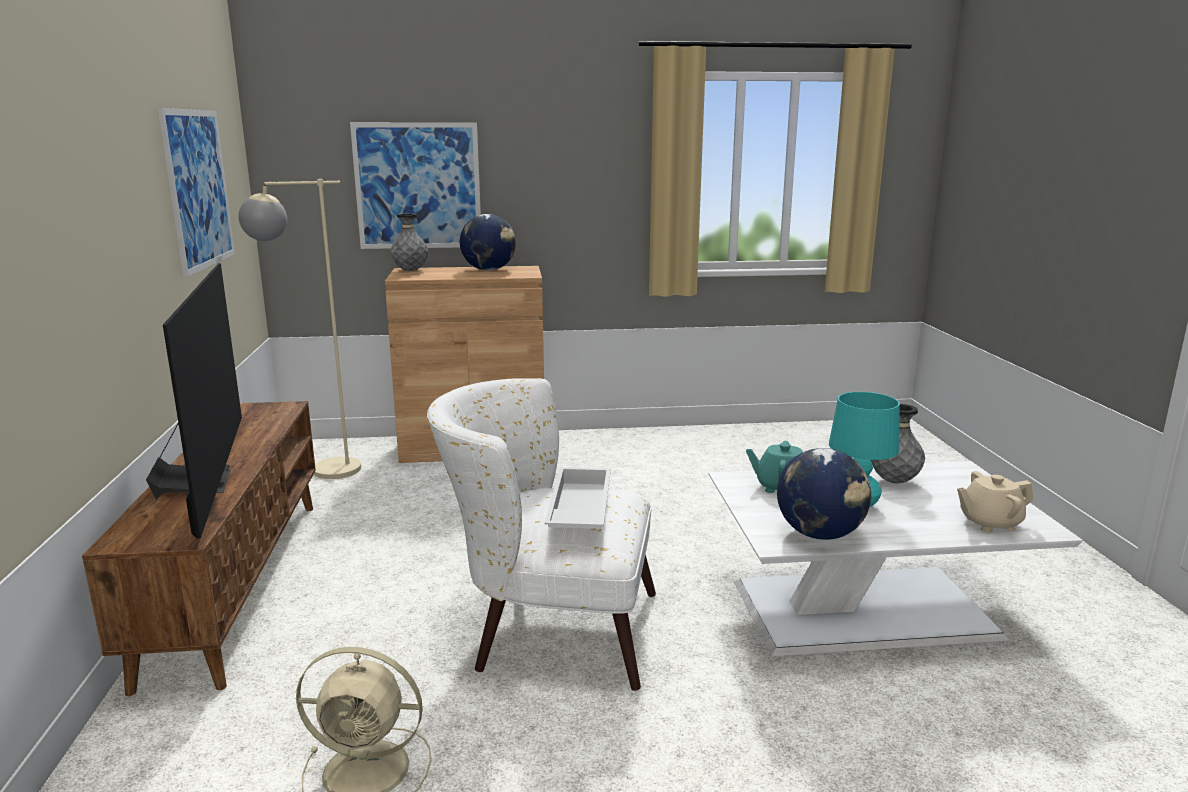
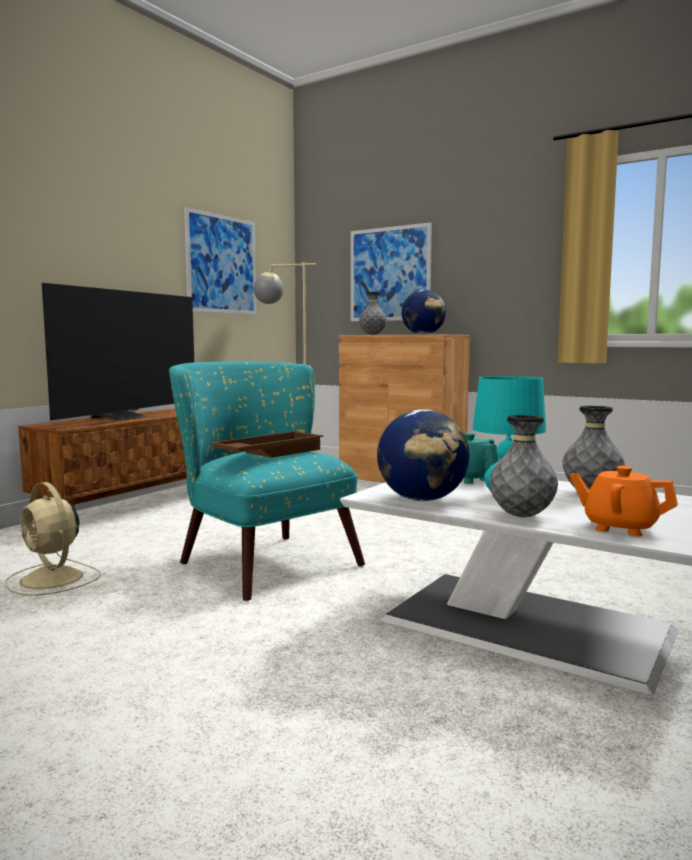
camera: 40 degrees right, 10 degrees down
(547, 628) = (260, 560): white armchair -> turquoise armchair
(578, 509) = (268, 453): white tray -> brown tray
(919, 531) = (521, 516): none -> grey vase
(989, 523) = (619, 528): beige teapot -> orange teapot

